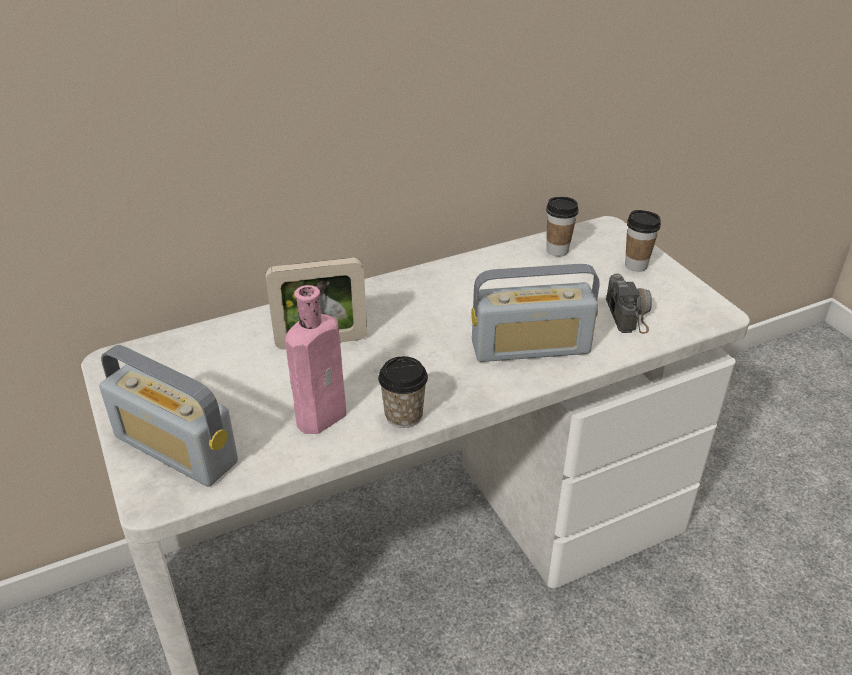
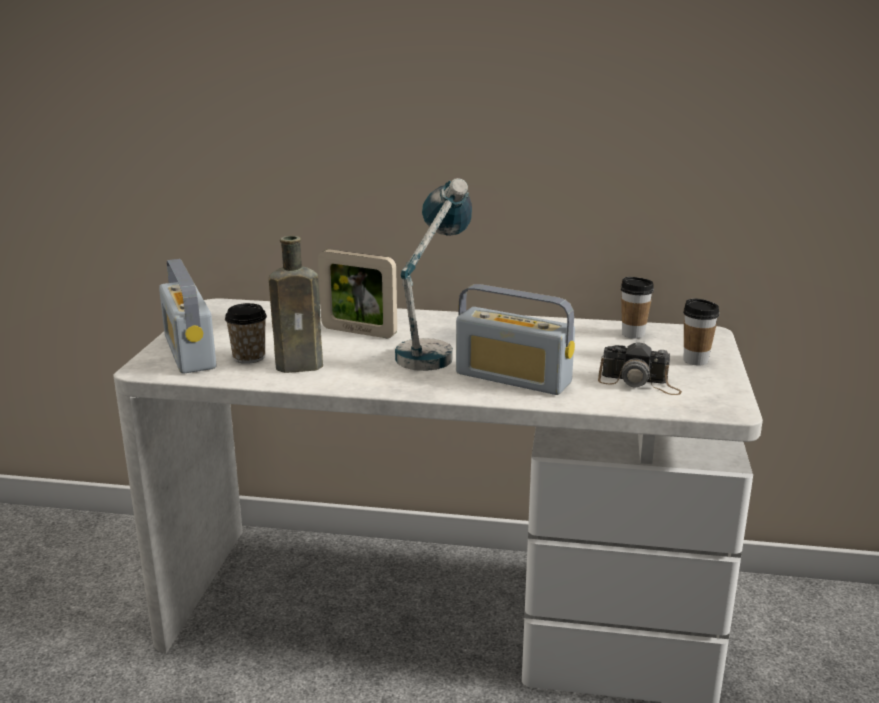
camera: 35 degrees right, 15 degrees down
(324, 415) = (303, 366): pink bottle -> brown bottle
(403, 415) = (355, 382): cup -> cup (249, 357)
(420, 338) = (433, 349): none -> table lamp
(628, 310) = (639, 383): camera -> camera turned 75 degrees clockwise

